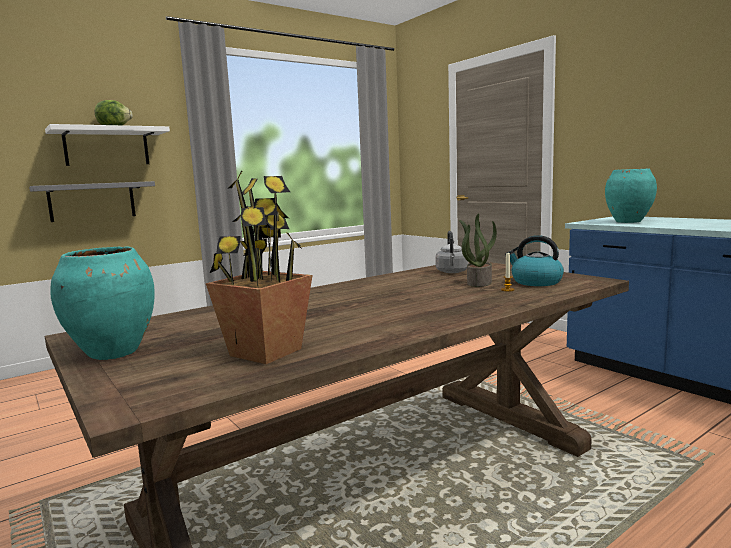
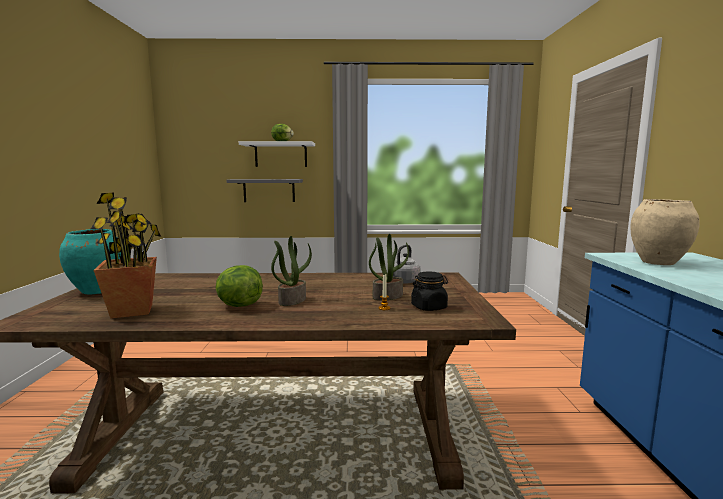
camera: 35 degrees right, 0 degrees up
(374, 318) = (239, 305): none -> lettuce
(410, 303) = (292, 300): none -> potted plant
(535, 282) = (429, 307): kettle -> black jar
(628, 222) = (658, 262): turquoise vase -> beige vase

